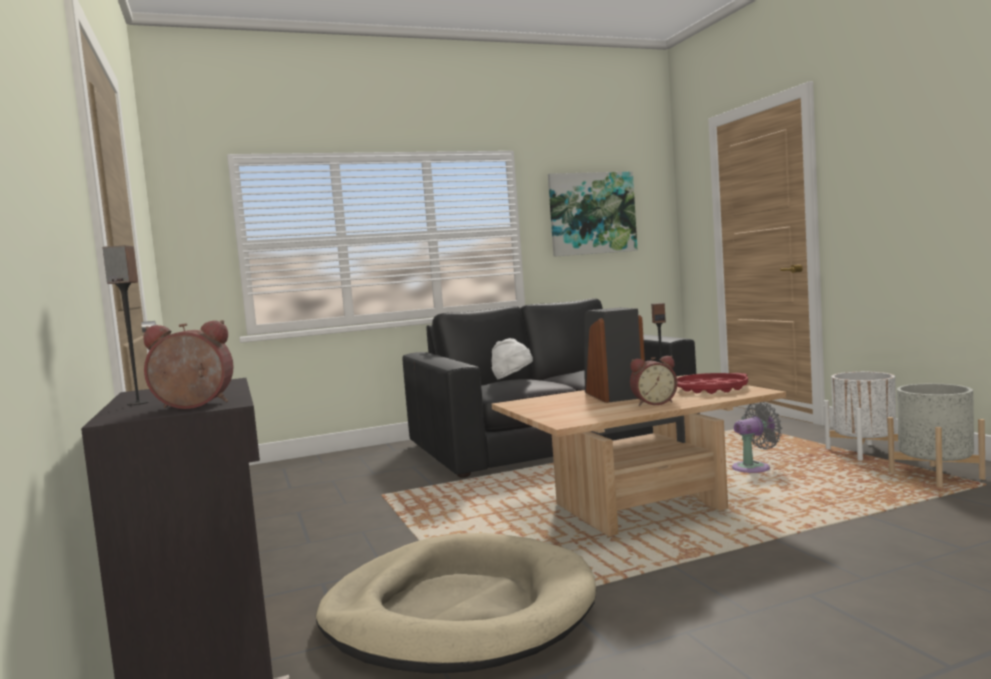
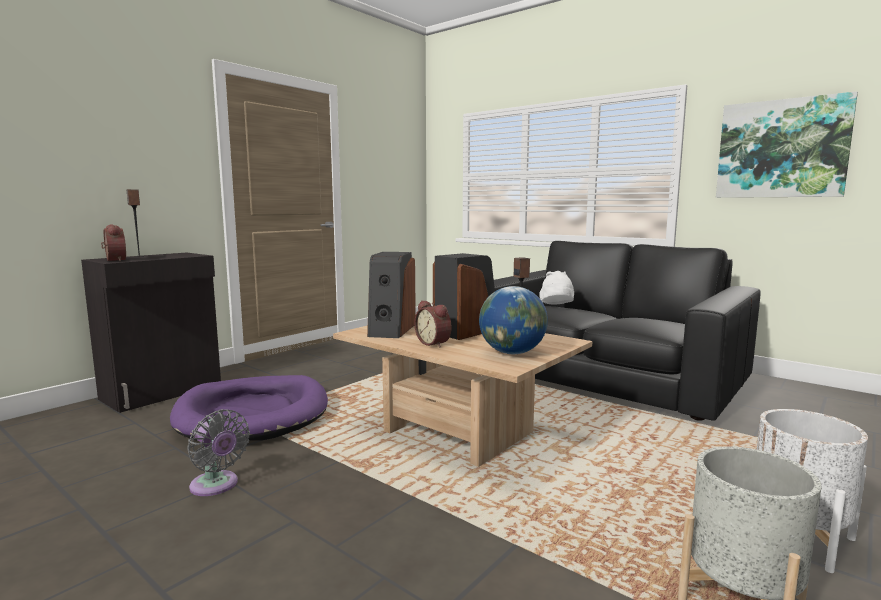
camera: 60 degrees right, 5 degrees up
(458, 611) = (253, 414): beige dog bed -> purple dog bed
(572, 412) = (391, 330): none -> speaker
(711, 389) = (512, 353): red tray -> globe
(754, 468) = (628, 468): grey fan -> grey fan (216, 486)

